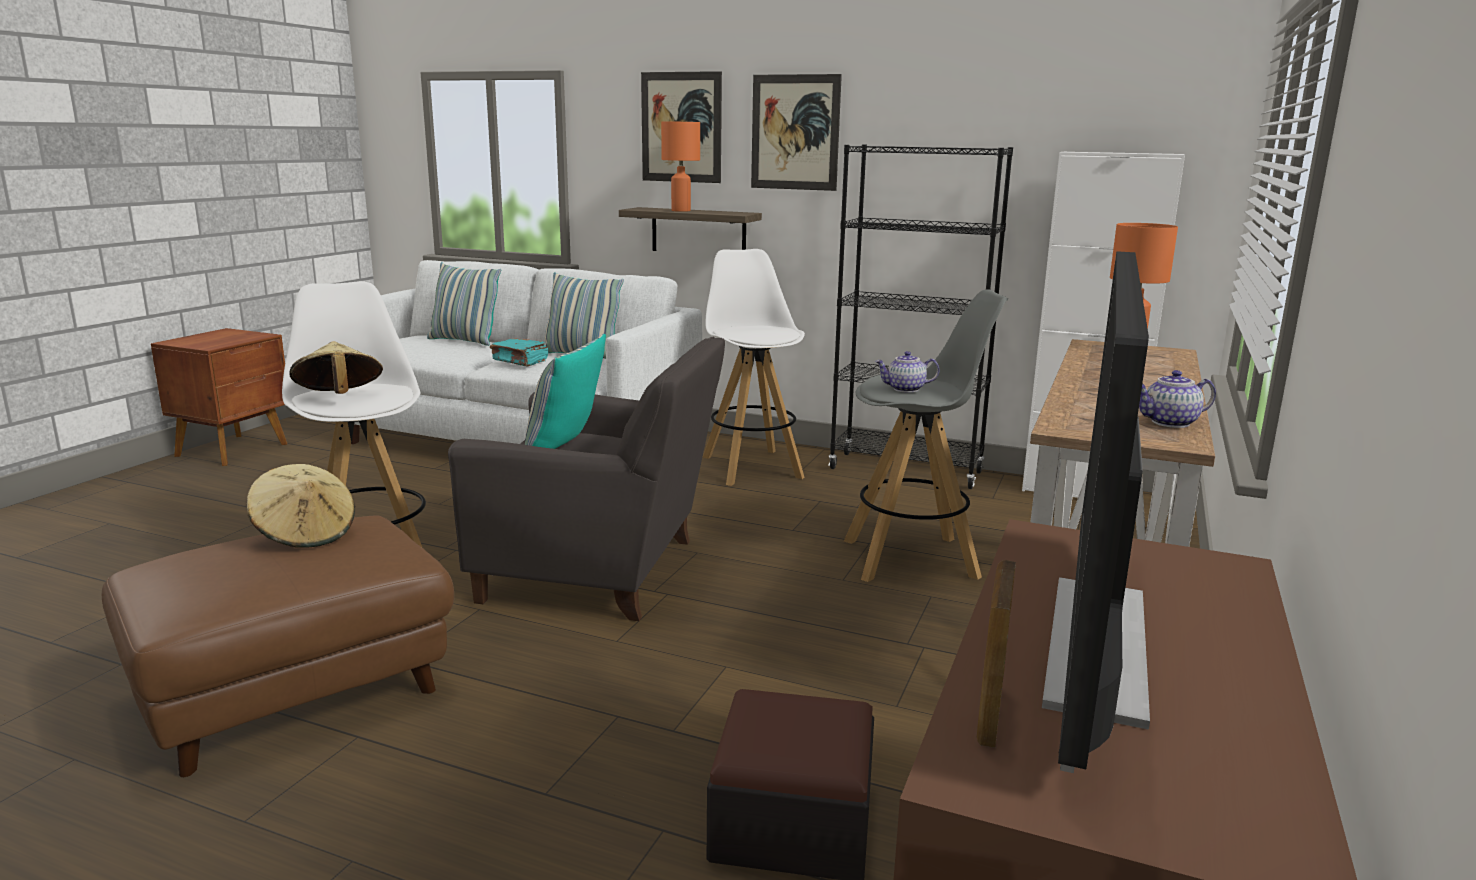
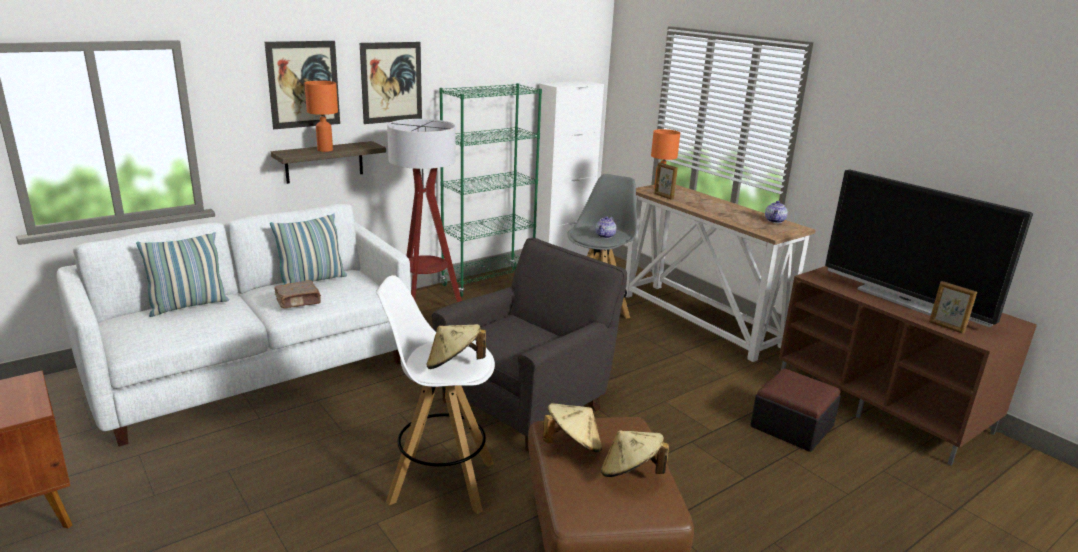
camera: 60 degrees left, 5 degrees up
(246, 577) = (630, 473): none -> beige hat
(520, 361) = (299, 302): turquoise book -> brown book
(564, 448) = (520, 336): pillow -> none
(751, 466) = (425, 314): white stool -> floor lamp
(906, 471) = (488, 282): black bookcase -> green bookcase
(1089, 355) = (663, 196): none -> picture frame

